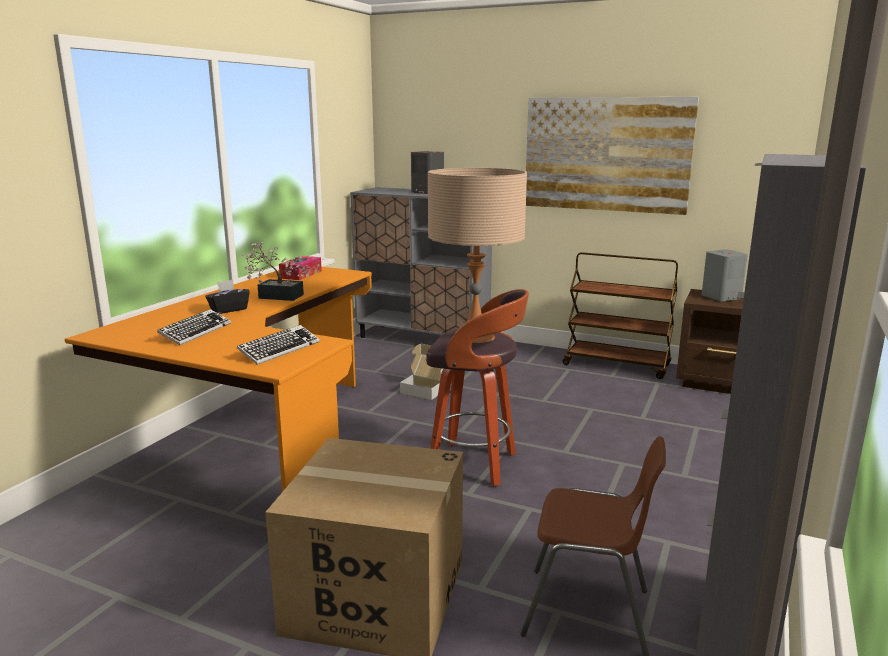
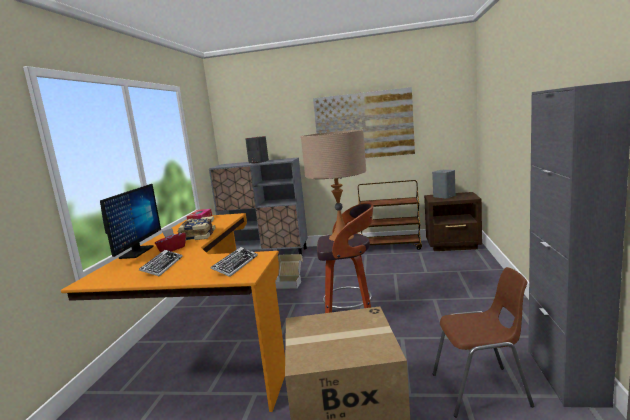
camera: 15 degrees left, 5 degrees down
(185, 305) = (136, 252): none -> monitor
(228, 309) = (172, 249): black tissue box -> red tissue box
(276, 296) = (197, 236): potted plant -> book

